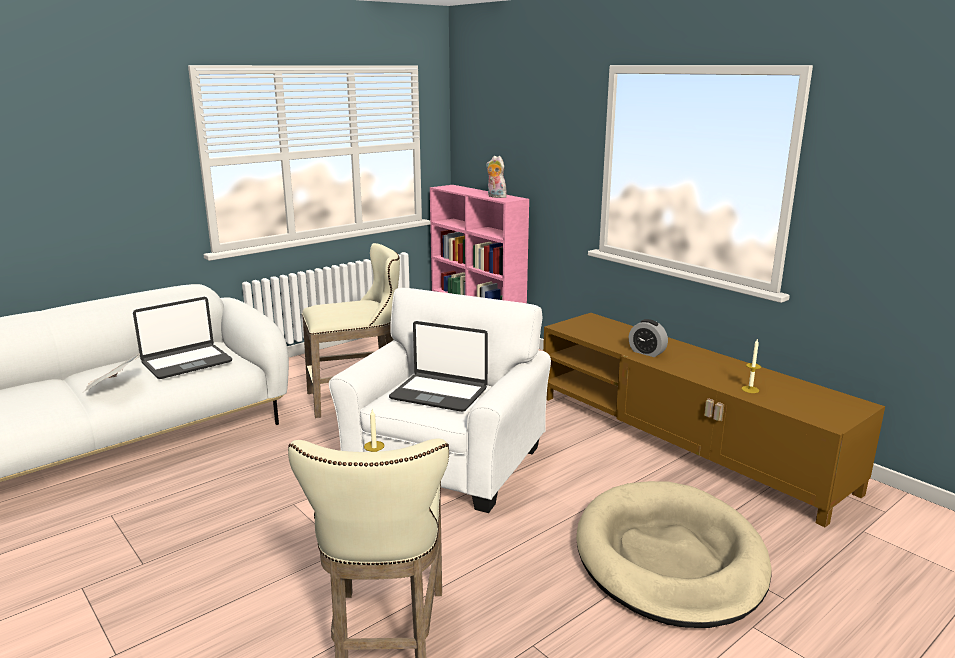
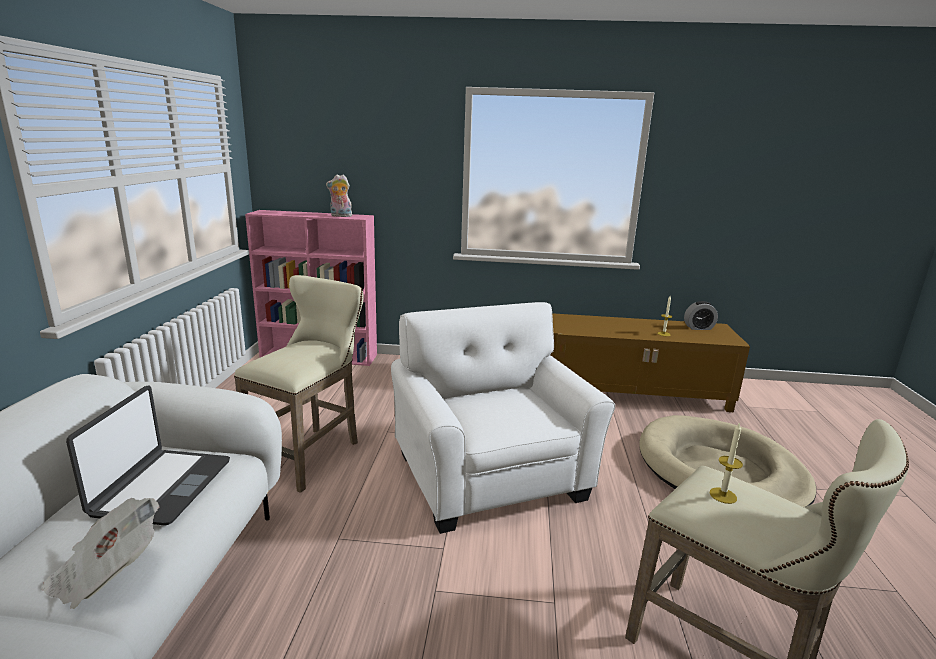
camera: 45 degrees left, 0 degrees up
(439, 393) = (510, 407): laptop -> none
(647, 352) = (566, 327): alarm clock -> alarm clock (698, 328)

